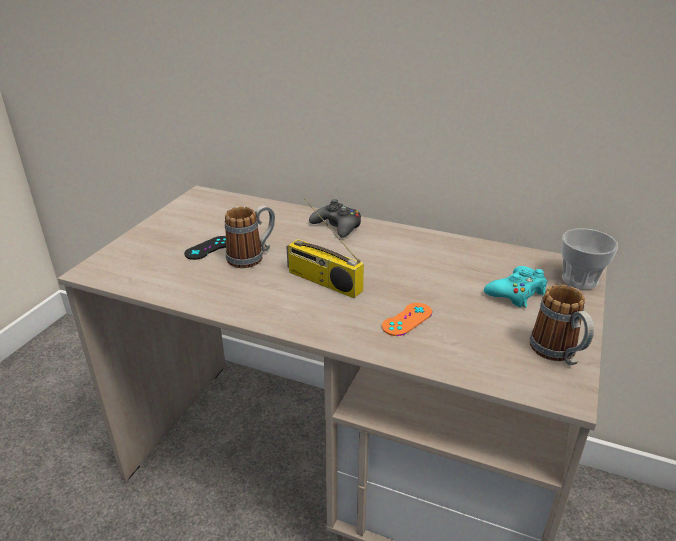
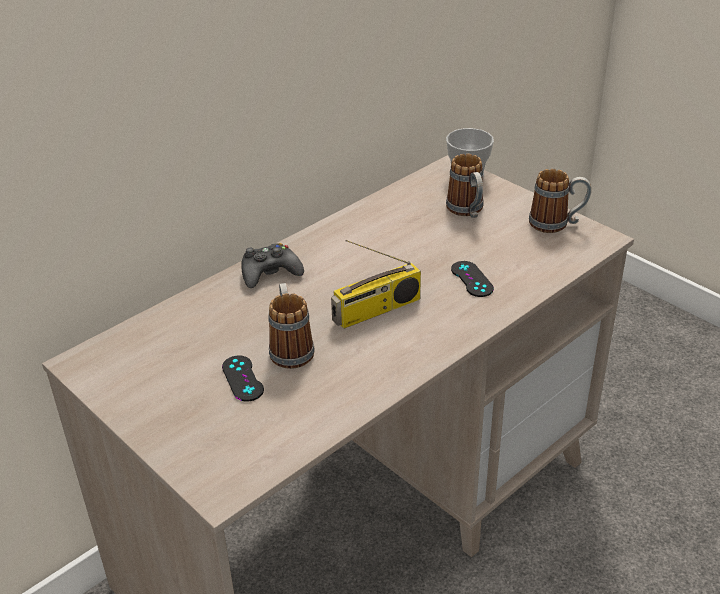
camera: 65 degrees left, 5 degrees up
(407, 319) = (472, 279): orange game controller -> black game controller
(516, 293) = (467, 211): turquoise game controller -> mug

